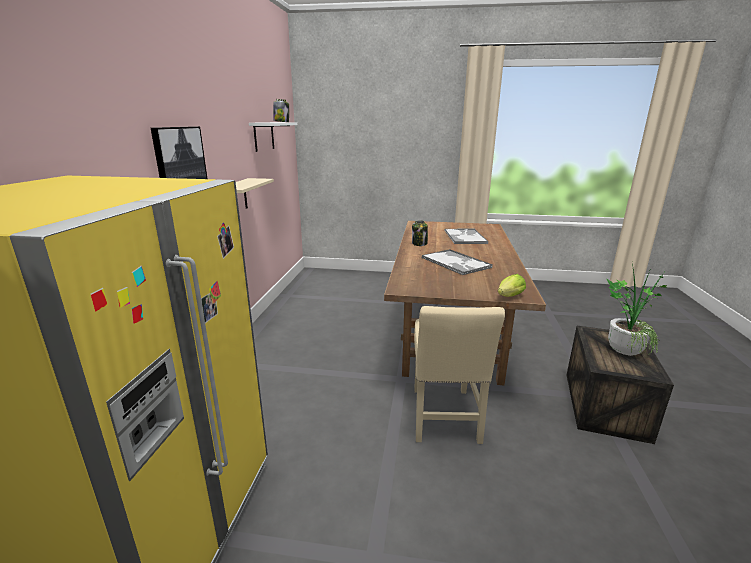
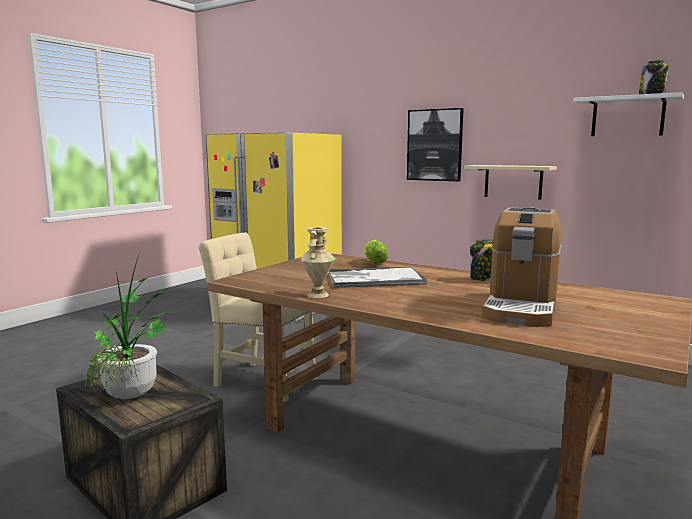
camera: 115 degrees right, 10 degrees down
(464, 237) = (521, 308): tray -> coffee machine
(509, 297) = (245, 275): lettuce -> lettuce (373, 262)
(512, 268) = (317, 295): none -> beige vase

